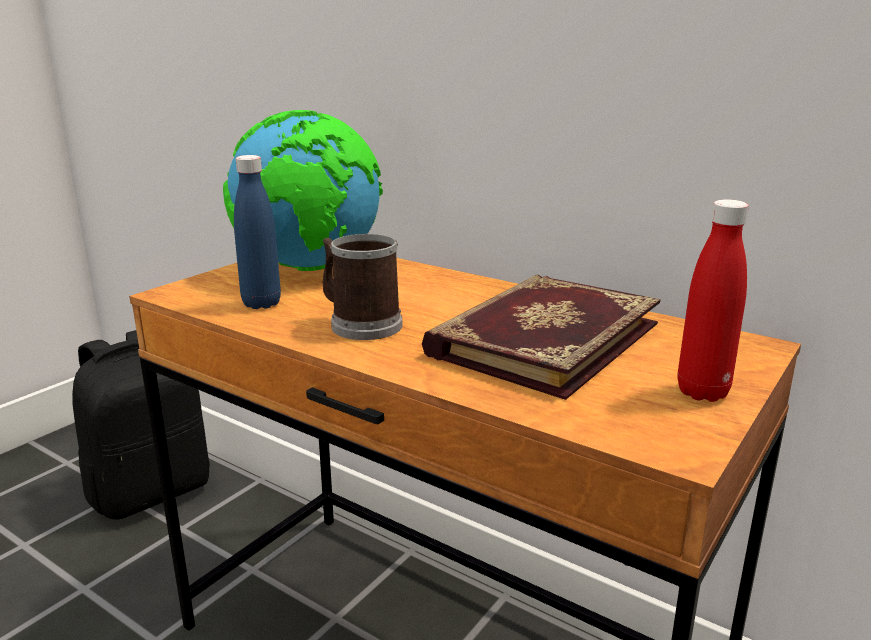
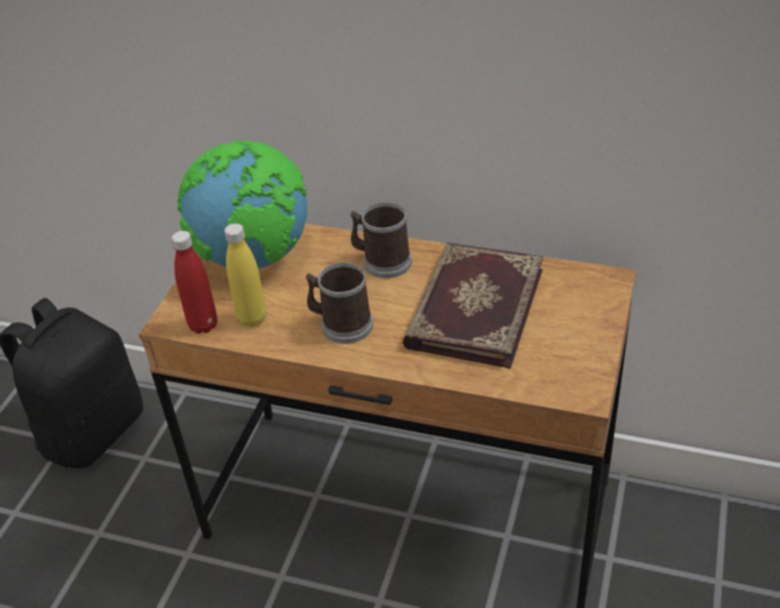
camera: 15 degrees left, 20 degrees up
(261, 303) = (252, 318): blue bottle -> yellow bottle
(450, 288) = (382, 261): none -> mug
(702, 392) = (586, 339): red bottle -> red bottle (203, 325)

